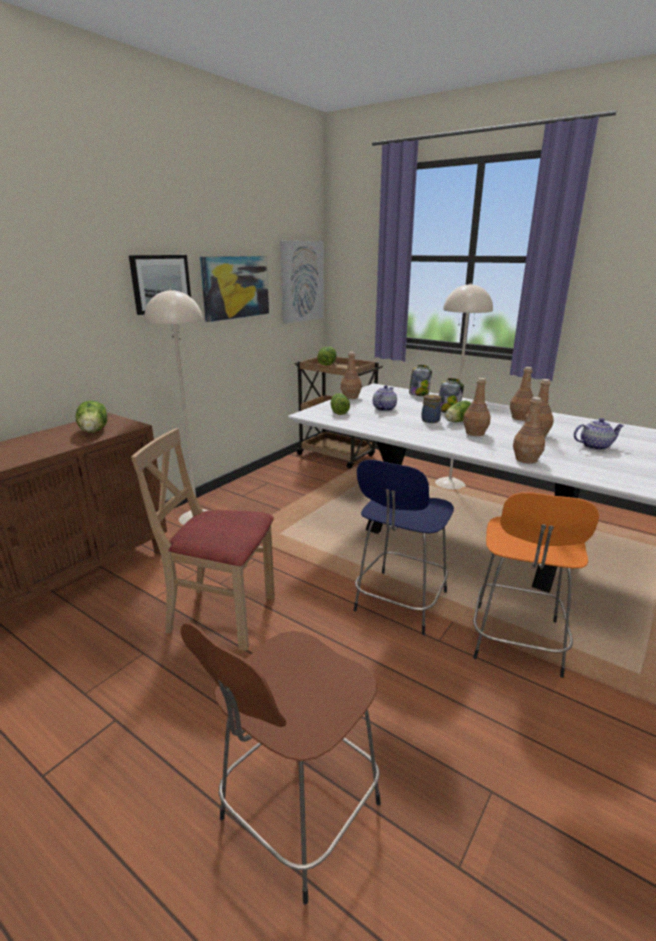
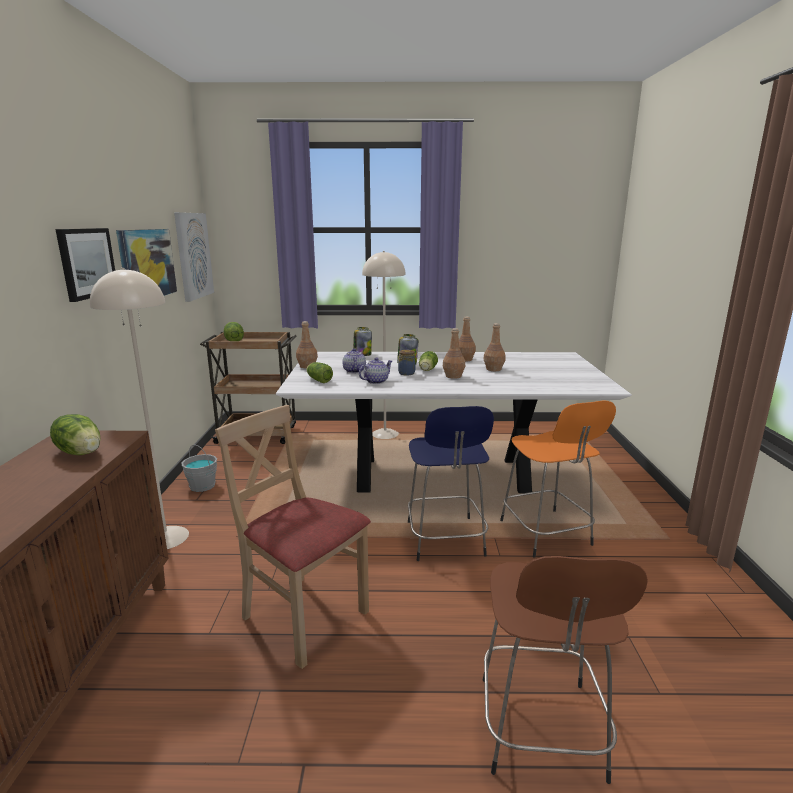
camera: 35 degrees left, 5 degrees down
(222, 615) = (304, 616): beige chair -> beige chair turned 60 degrees clockwise
(256, 486) = (202, 486): none -> grey bucket
(526, 459) = (515, 387): brown bottle -> none
(595, 446) = (538, 369): teapot -> teapot (376, 381)

